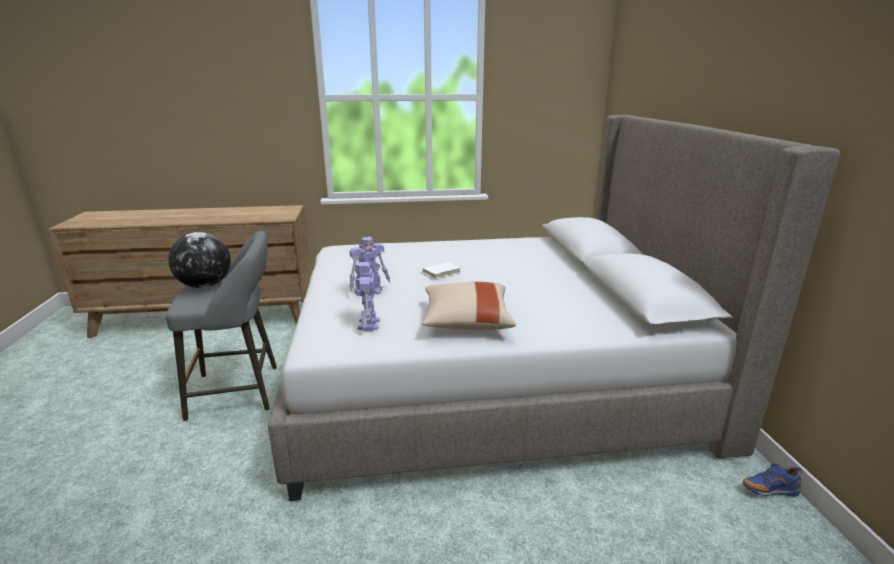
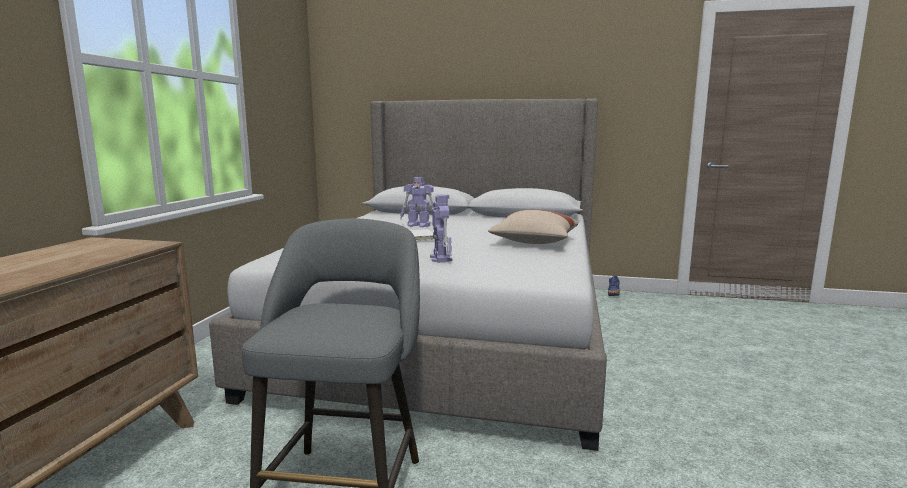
camera: 70 degrees left, 10 degrees down
(205, 285) = (307, 323): globe -> none
(368, 324) = (522, 263): toy robot -> toy robot (419, 225)

